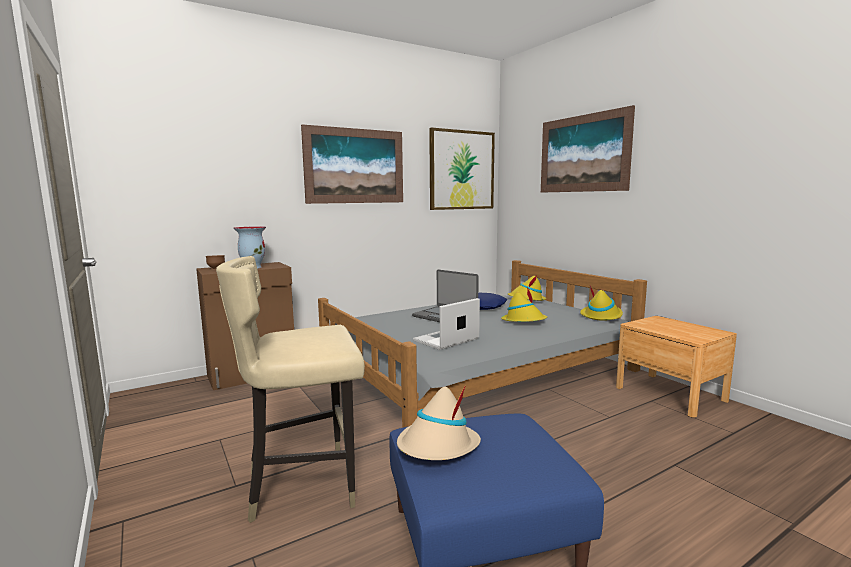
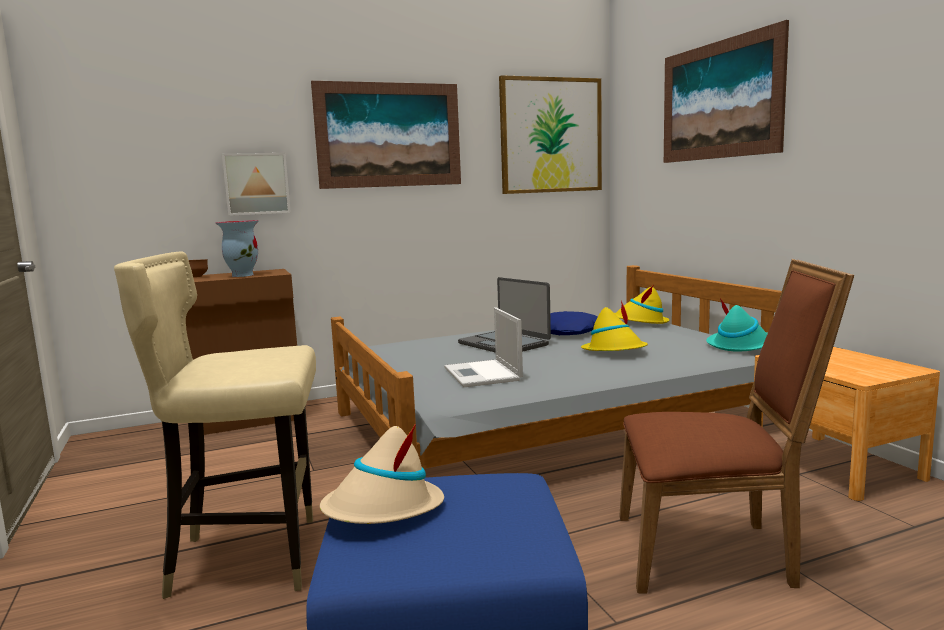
camera: 10 degrees right, 0 degrees up
(259, 199) = (256, 184): none -> picture
(445, 340) = (483, 374): laptop -> laptop turned 75 degrees counterclockwise
(601, 315) = (739, 345): yellow hat -> turquoise hat
(623, 458) = (713, 552): none -> brown chair

